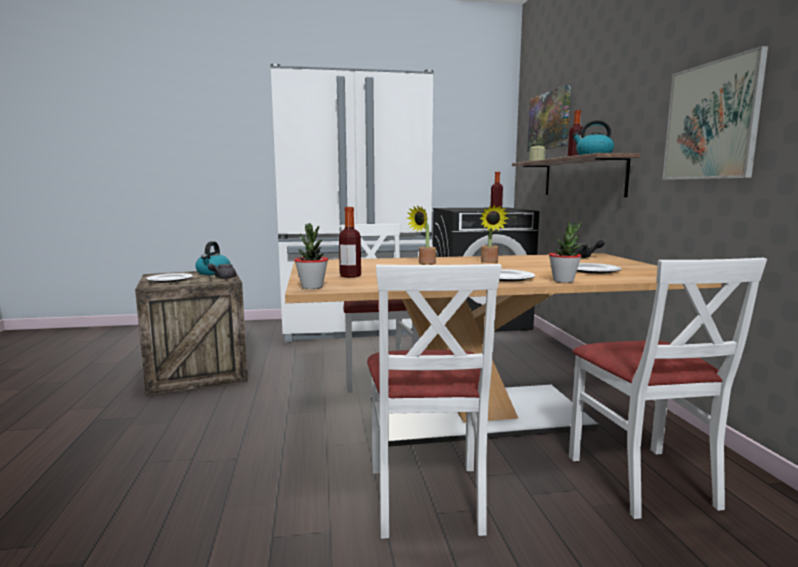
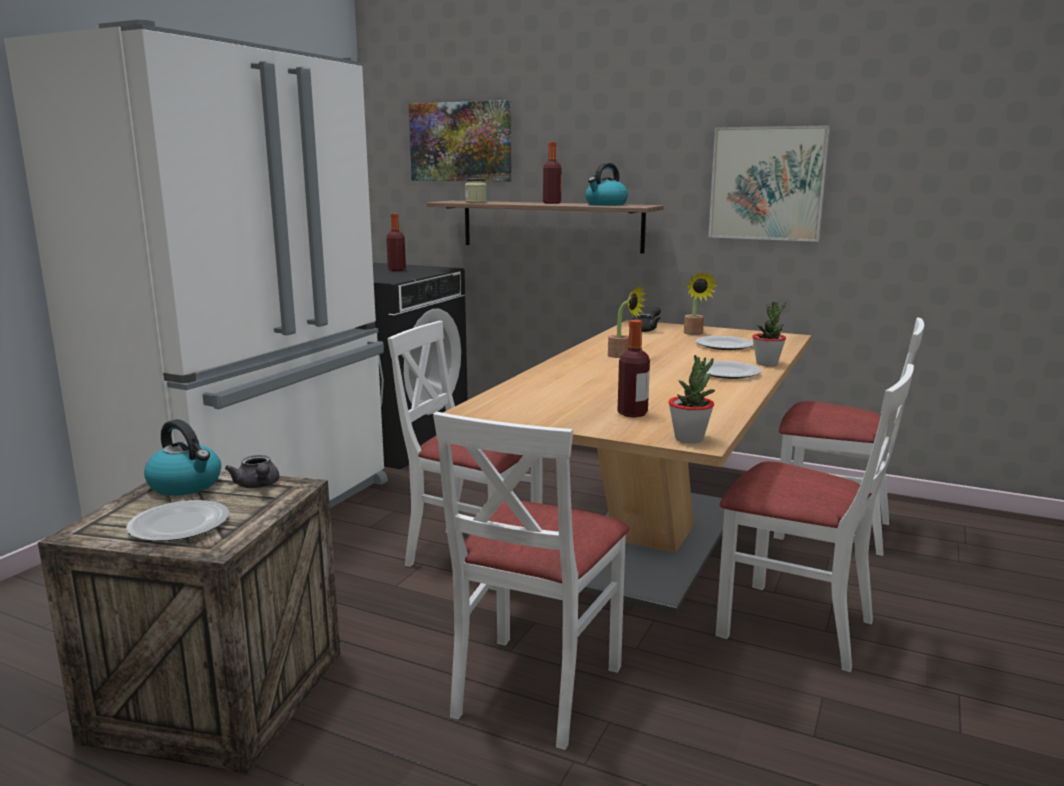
camera: 55 degrees left, 5 degrees up
(254, 430) = (534, 688): none -> white chair
(424, 263) = (589, 375): potted plant -> potted plant (694, 333)

